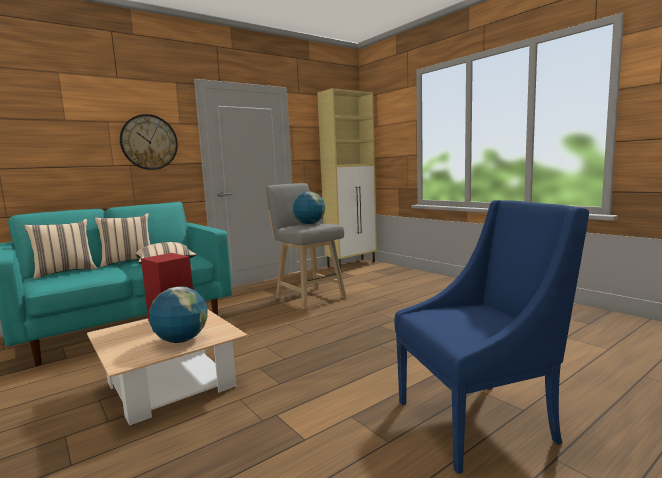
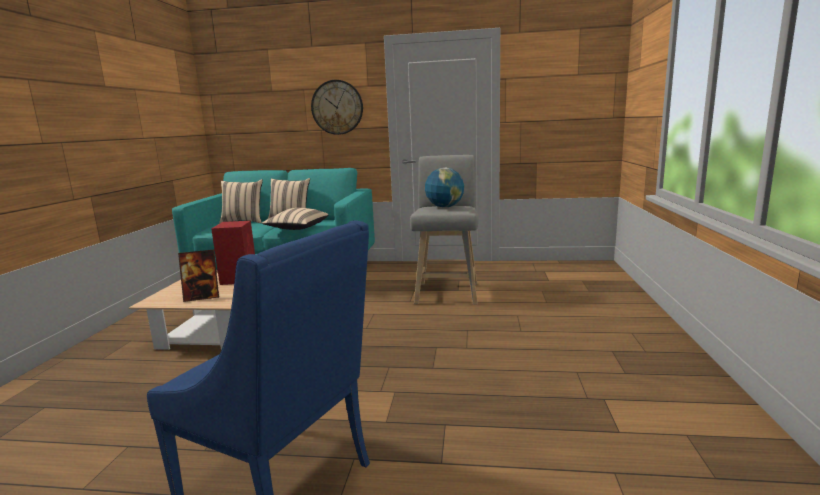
camera: 45 degrees right, 5 degrees up
(181, 340) = (202, 297): globe -> picture frame
(352, 264) = (579, 265): beige cabinet -> none

